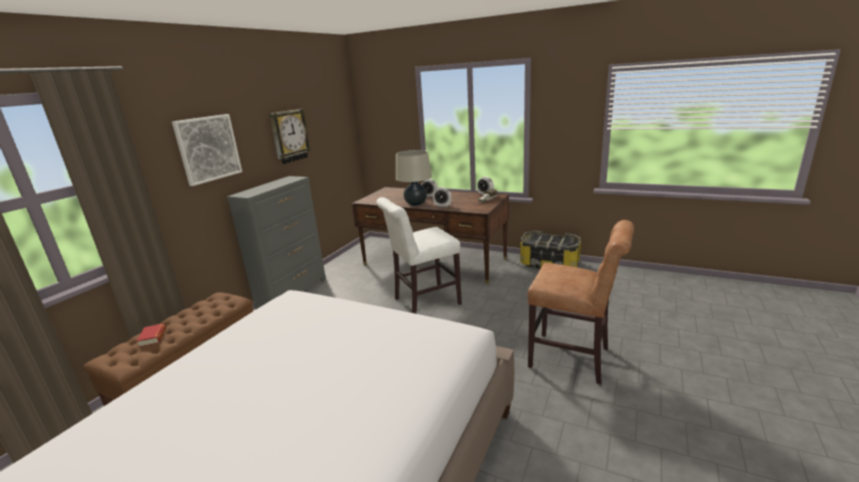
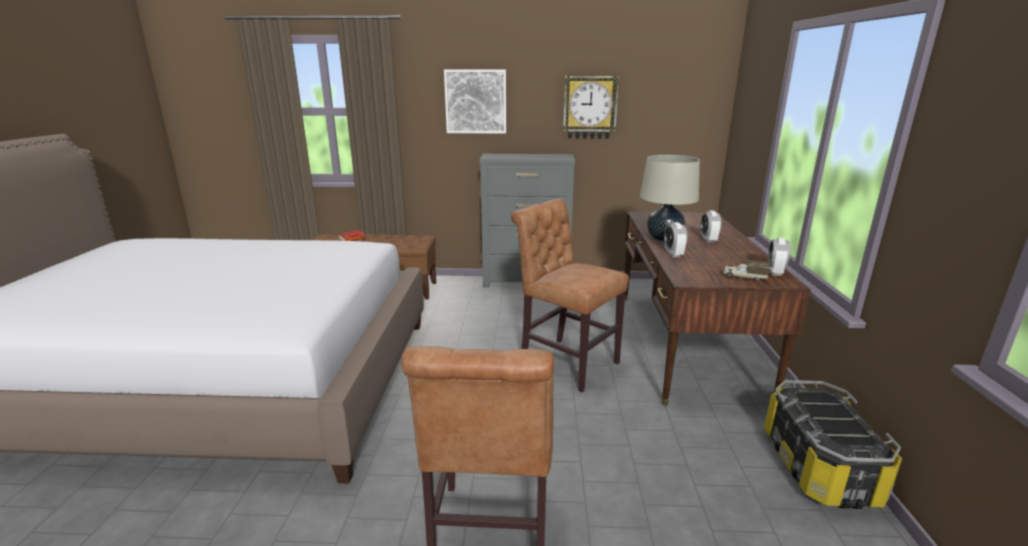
camera: 65 degrees right, 0 degrees up
(423, 302) = (565, 362): white chair -> brown chair

